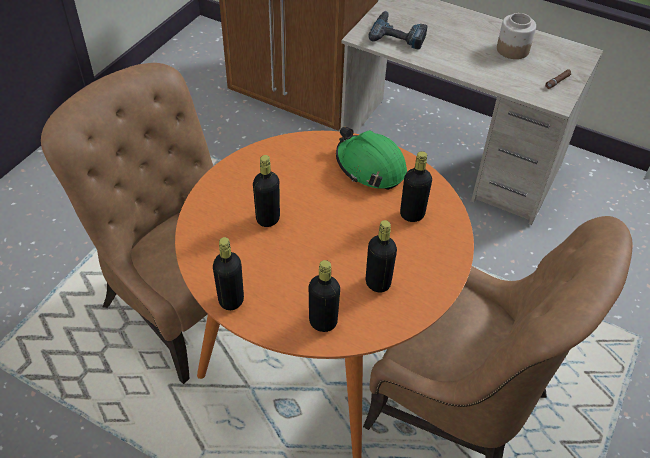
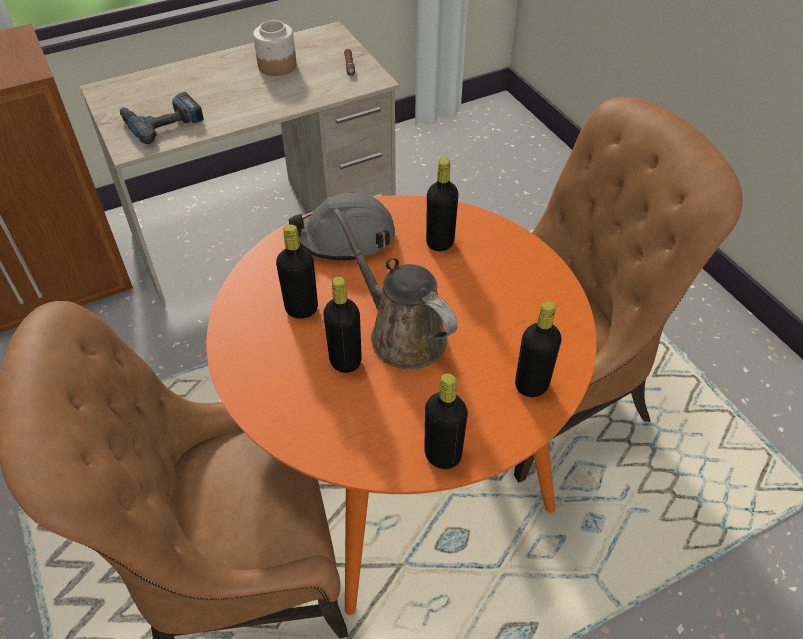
camera: 55 degrees left, 0 degrees up
(312, 234) = (402, 333): none -> brown watering can
(370, 167) = (345, 238): green hard hat -> grey hard hat
(378, 283) = (510, 314): black bottle -> black bottle (301, 309)

